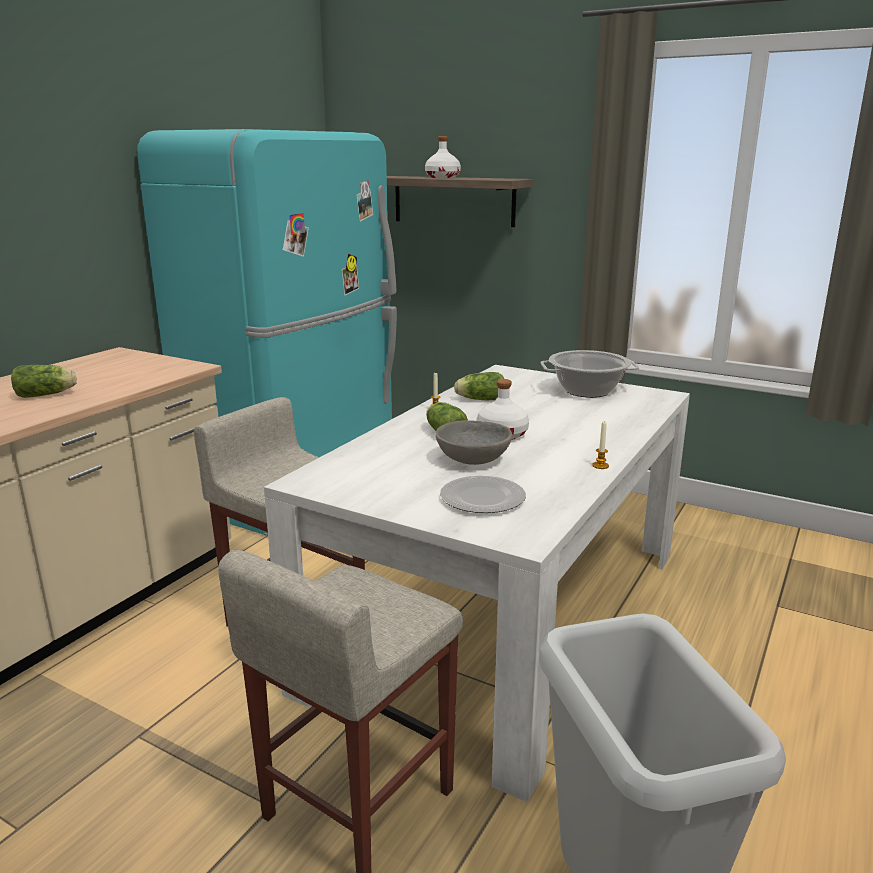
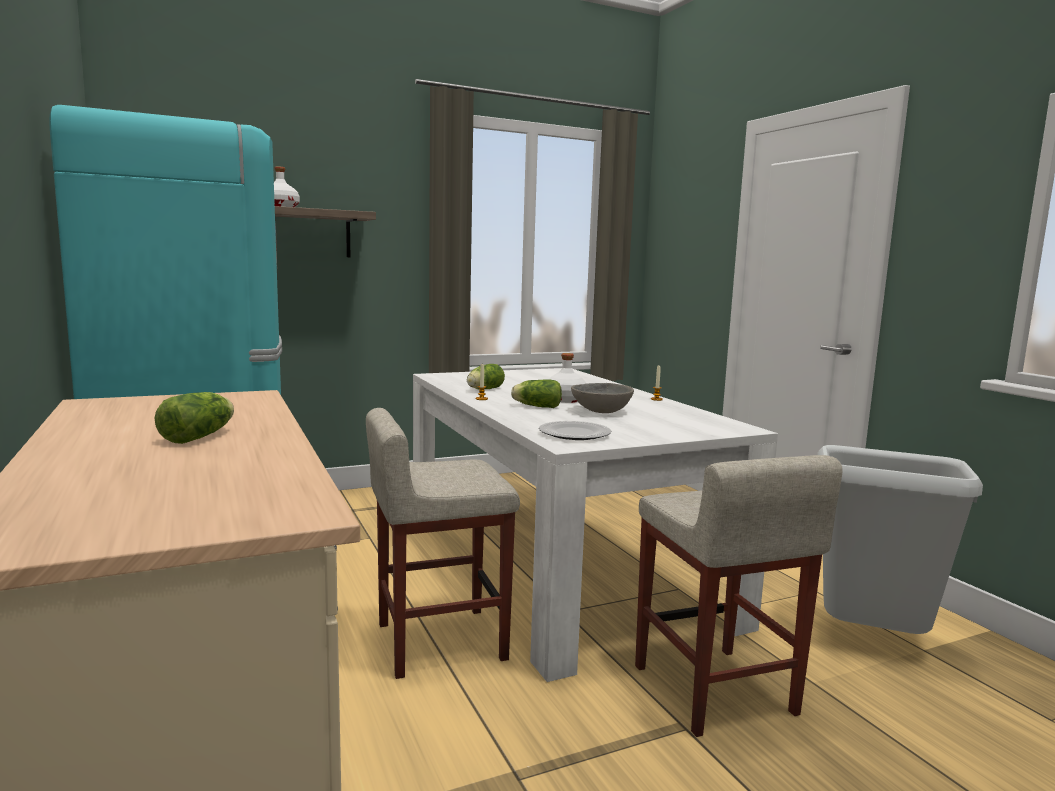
camera: 55 degrees left, 10 degrees down
(481, 498) = (669, 422): plate -> plate (573, 434)
(587, 391) = (522, 375): cooking pot -> none

